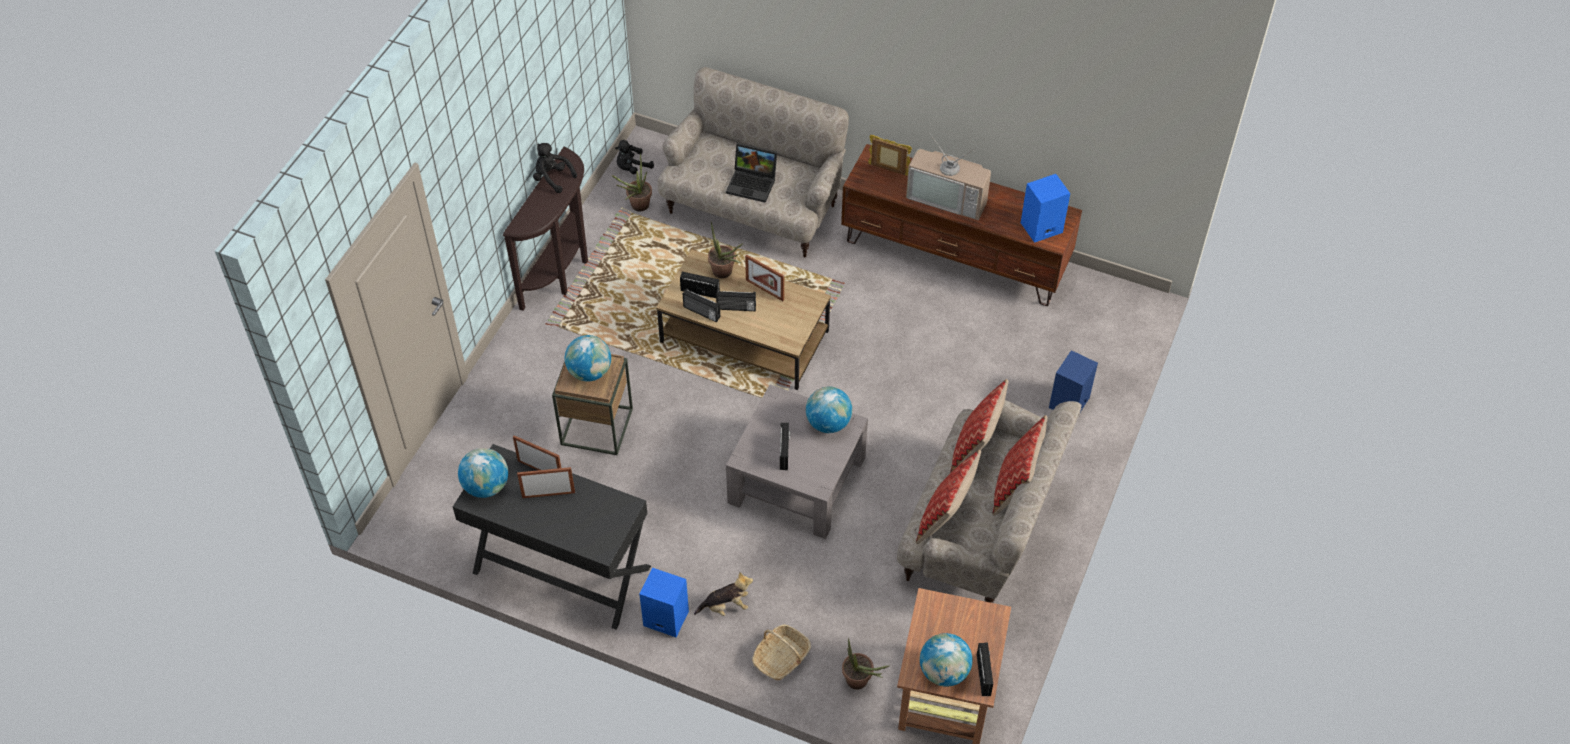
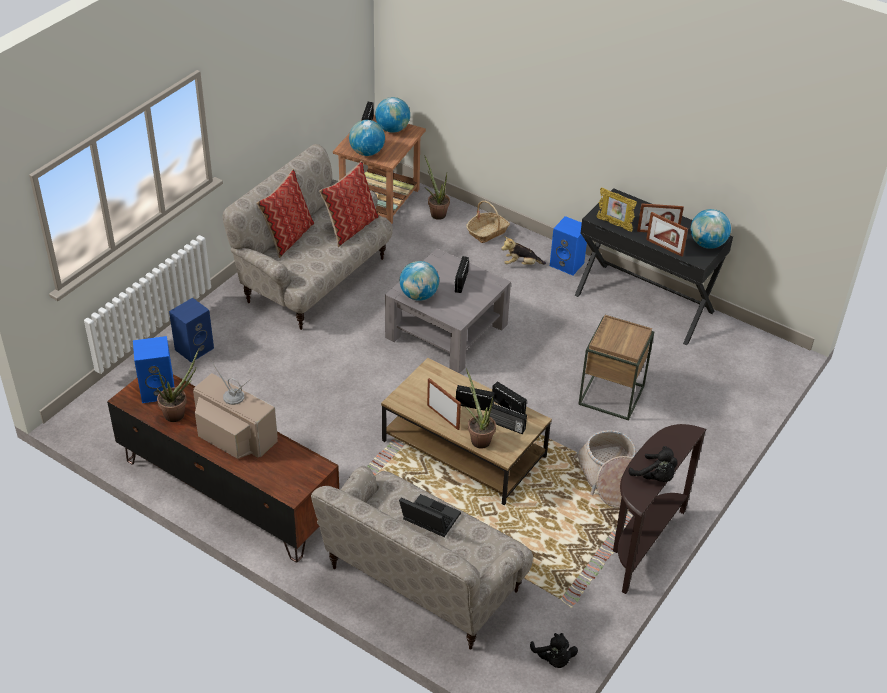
camera: 170 degrees left, 10 degrees down
(590, 372) = (620, 339): globe -> globe (367, 152)
(593, 329) = (610, 479): none -> basket
(632, 167) = (553, 659): black plush toy -> black plush toy turned 90 degrees clockwise
(637, 207) = (553, 605): potted plant -> potted plant (178, 413)
(888, 170) = (283, 473): picture frame -> picture frame (614, 224)
(975, 449) = (306, 264): pillow -> none

